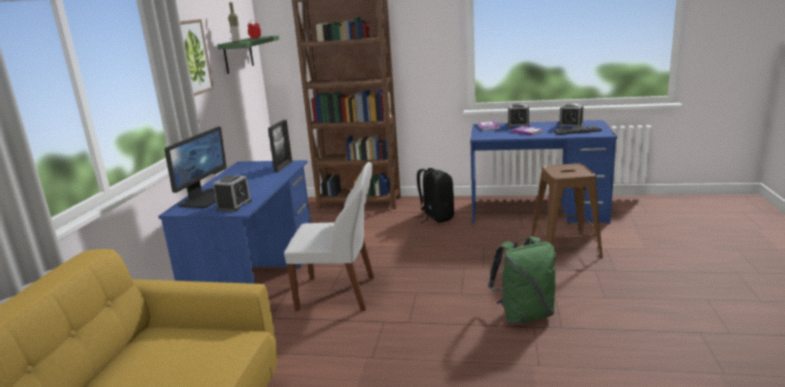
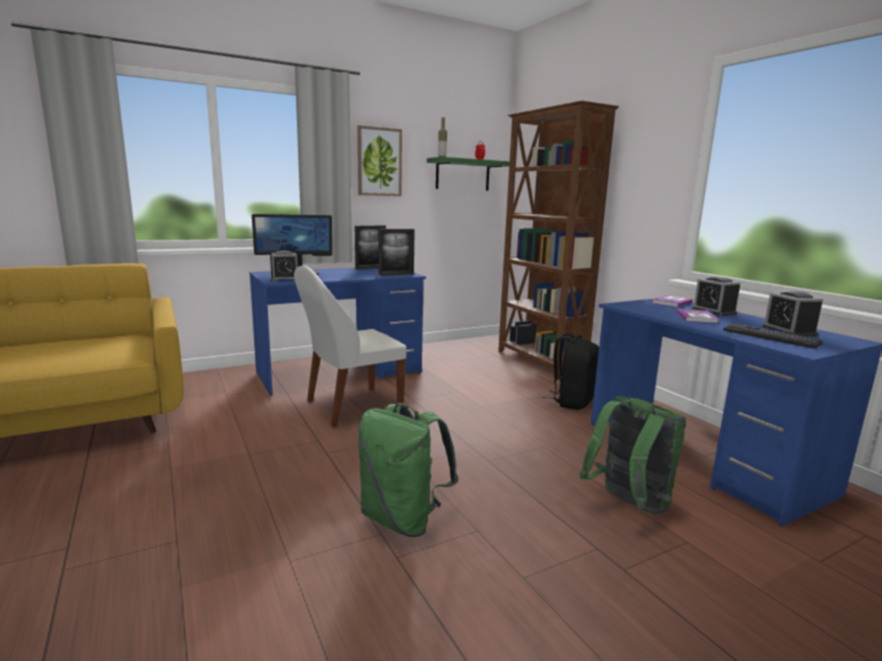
camera: 50 degrees right, 5 degrees down
(234, 170) = (370, 268): none -> picture frame
(339, 294) = (351, 407): white chair -> white chair turned 90 degrees clockwise
(565, 248) = (628, 505): brown stool -> green backpack

